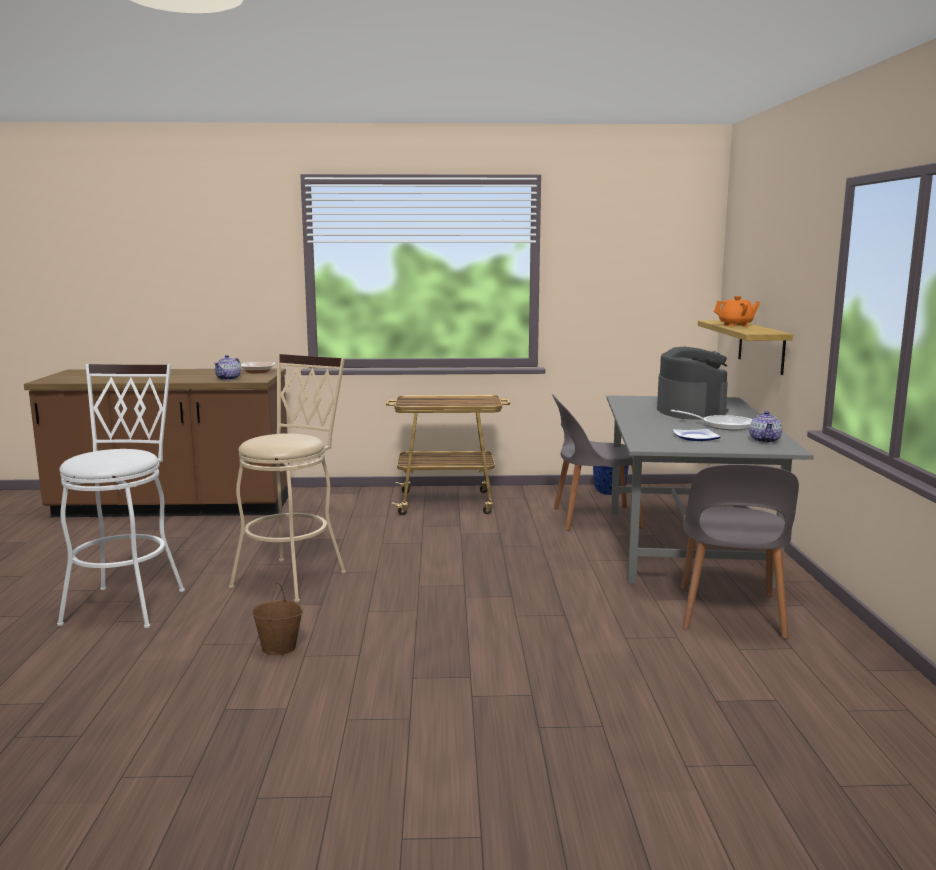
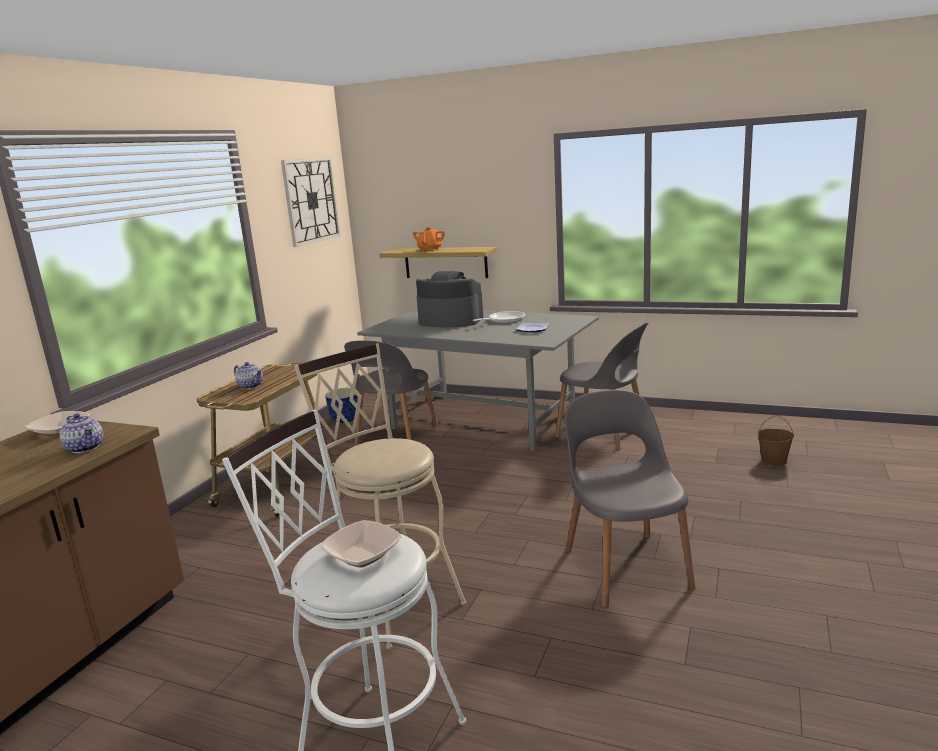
camera: 65 degrees left, 5 degrees up
(109, 455) = (363, 554): none -> bowl
(279, 648) = (569, 622): brown bucket -> brown bucket (774, 461)
(388, 663) = (625, 566): none -> grey chair
(647, 251) = (311, 200): none -> wall clock
(765, 440) = (555, 318): teapot -> teapot (250, 386)

